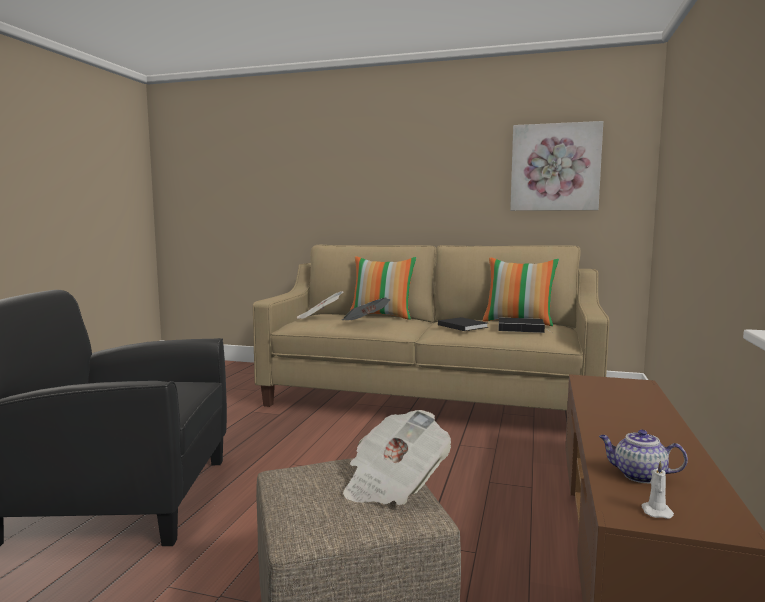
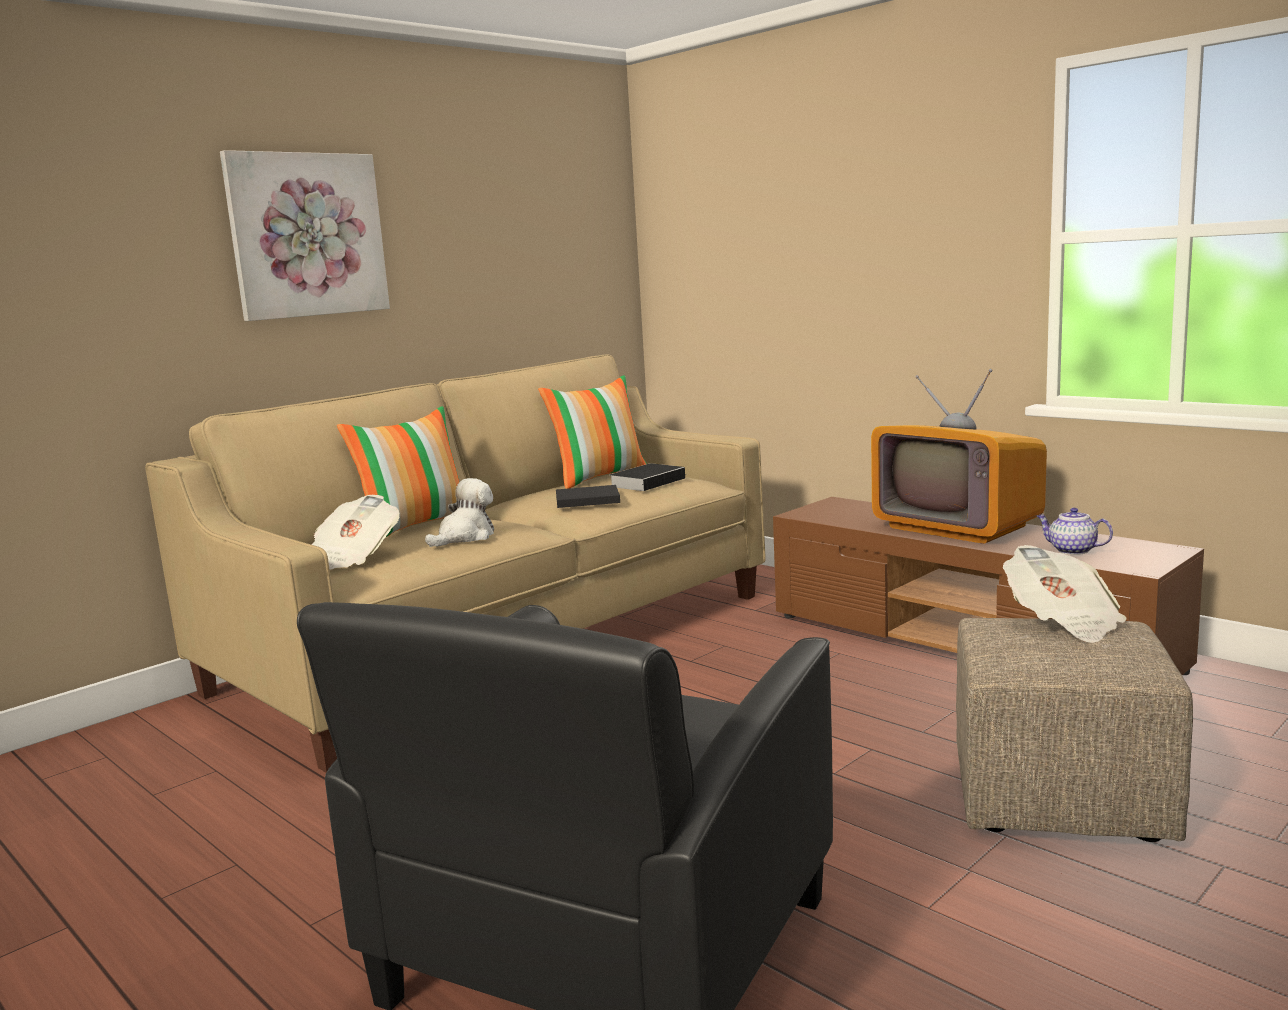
camera: 60 degrees left, 5 degrees up
(365, 323) = (465, 537): newspaper -> plush toy
(555, 167) = (534, 237): picture -> picture (307, 235)
(638, 425) = (957, 527): none -> television
(638, 475) = (1071, 550): teapot -> teapot turned 75 degrees clockwise
(655, 511) = (1139, 560): white candle -> none

